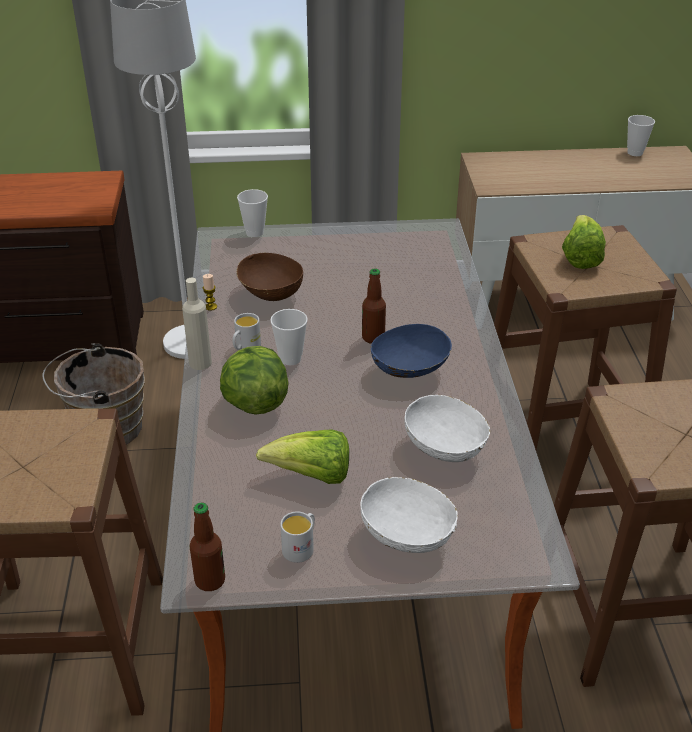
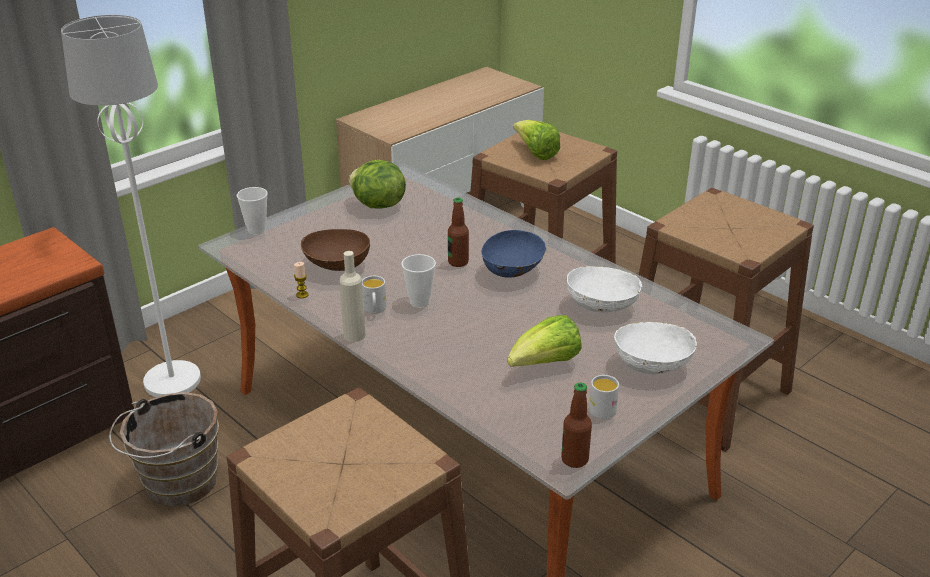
camera: 40 degrees left, 5 degrees down
(254, 403) = (437, 341): lettuce -> lettuce (377, 205)
(635, 153) = (460, 81): cup -> none

